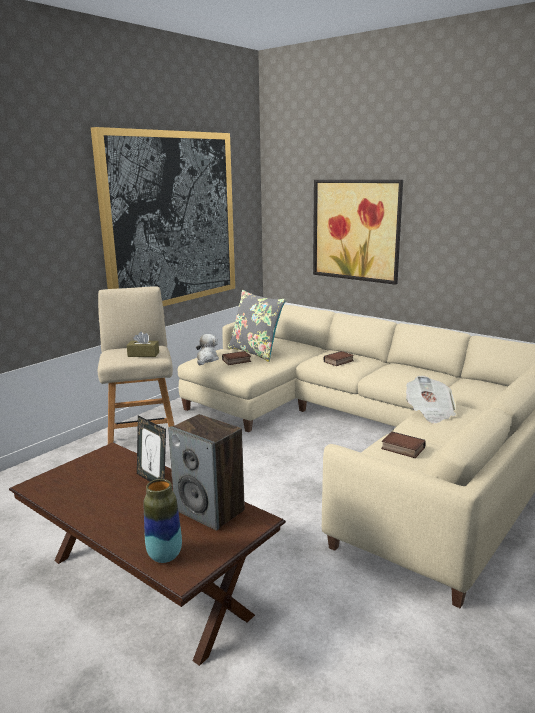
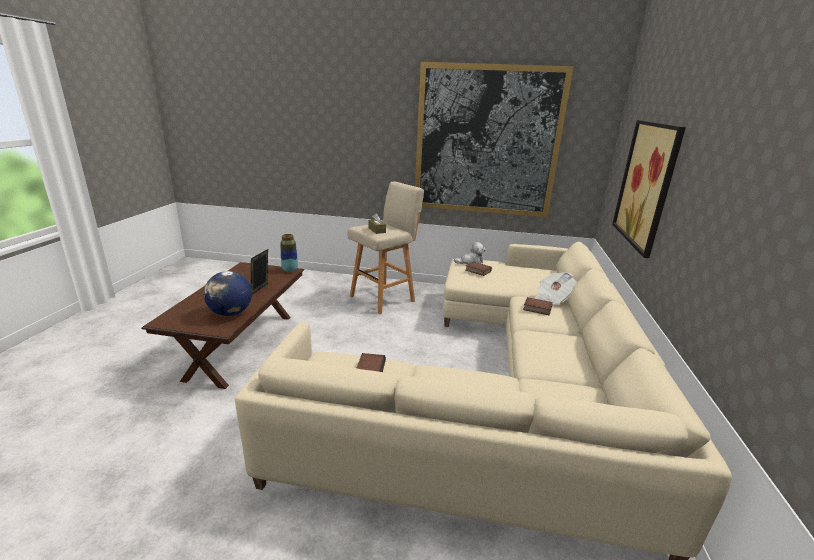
camera: 60 degrees right, 5 degrees up
(164, 556) = (180, 312): vase -> vase (290, 270)
(210, 510) = (230, 313): speaker -> globe
(256, 352) = (507, 273): grey pillow -> none
(429, 412) = (465, 374): newspaper -> newspaper (553, 298)

